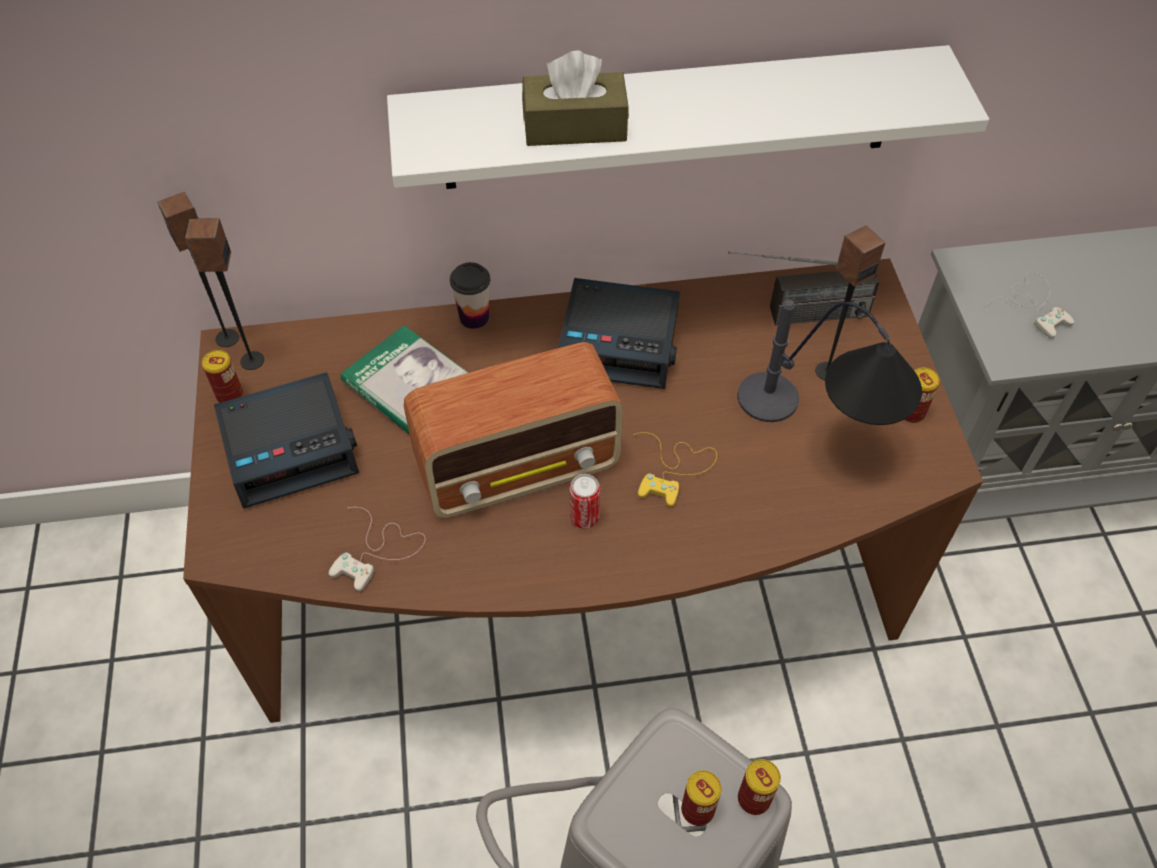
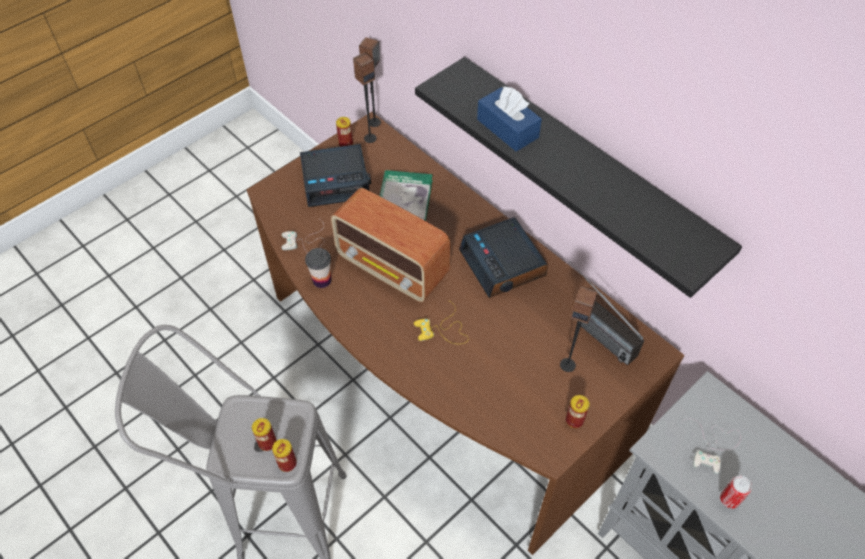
camera: 55 degrees right, 0 degrees up
(291, 447) = (336, 181): alarm clock -> alarm clock turned 45 degrees counterclockwise
(474, 317) = (465, 198): cup -> cup (322, 280)
(575, 126) = (507, 128): brown tissue box -> blue tissue box
(584, 518) = (385, 309): can -> can (729, 499)
(669, 119) = (584, 169): white shelf -> black shelf
(818, 432) = (521, 382): table lamp -> none

